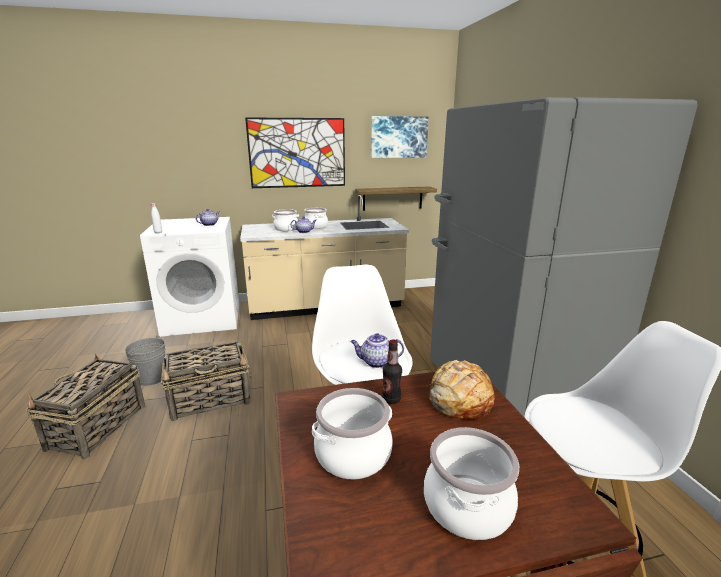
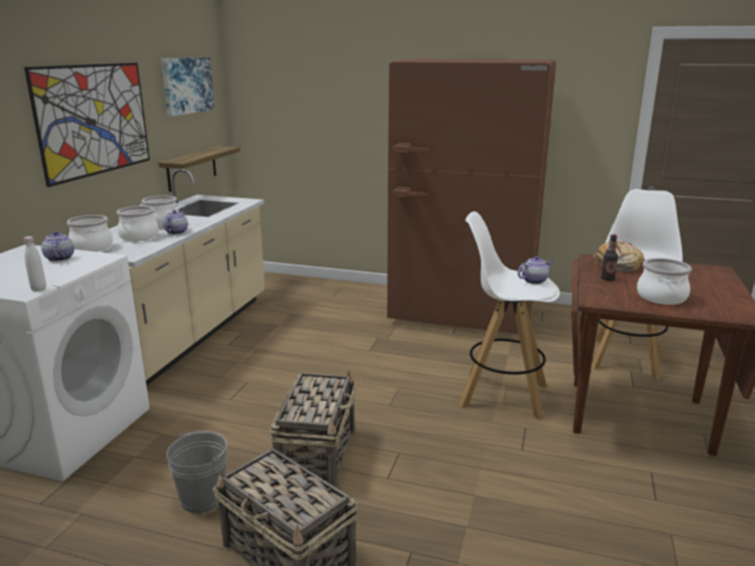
camera: 60 degrees left, 0 degrees up
(376, 362) = (534, 281): teapot -> teapot turned 150 degrees counterclockwise
(466, 505) = (708, 285): cooking pot -> cooking pot (91, 247)
(507, 394) = (463, 313): grey fridge -> brown fridge

